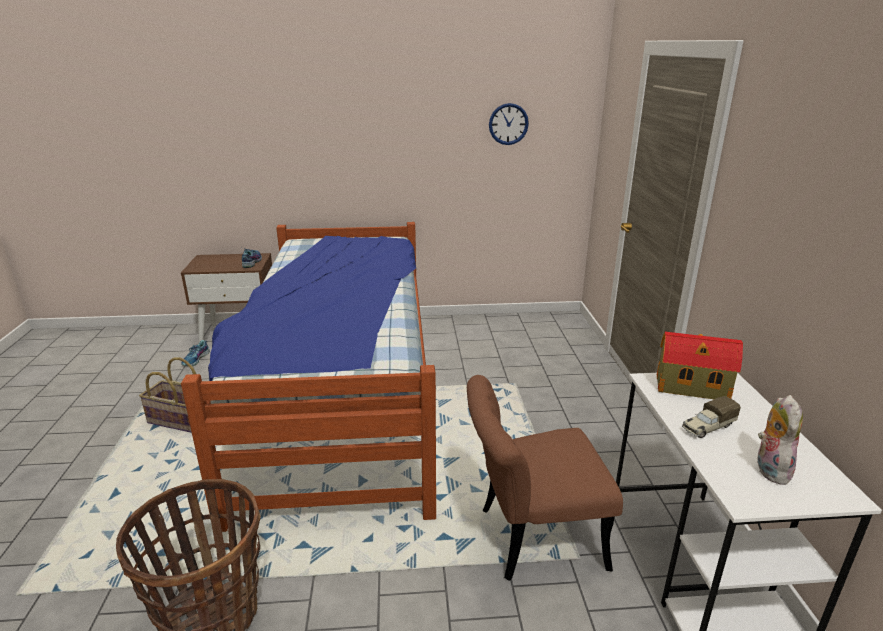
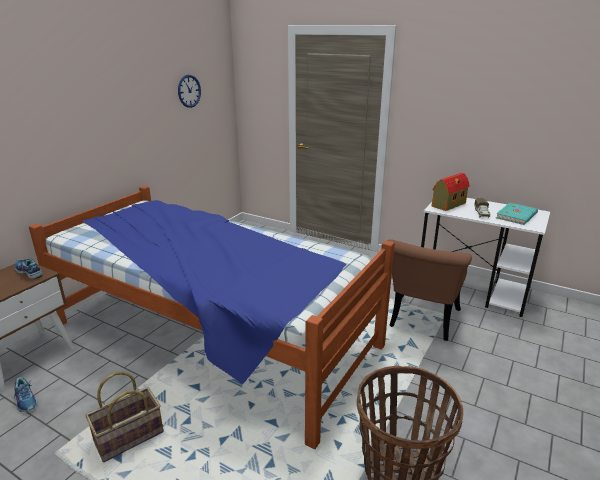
camera: 55 degrees left, 0 degrees up
(769, 469) = (517, 216): plush toy -> turquoise book

